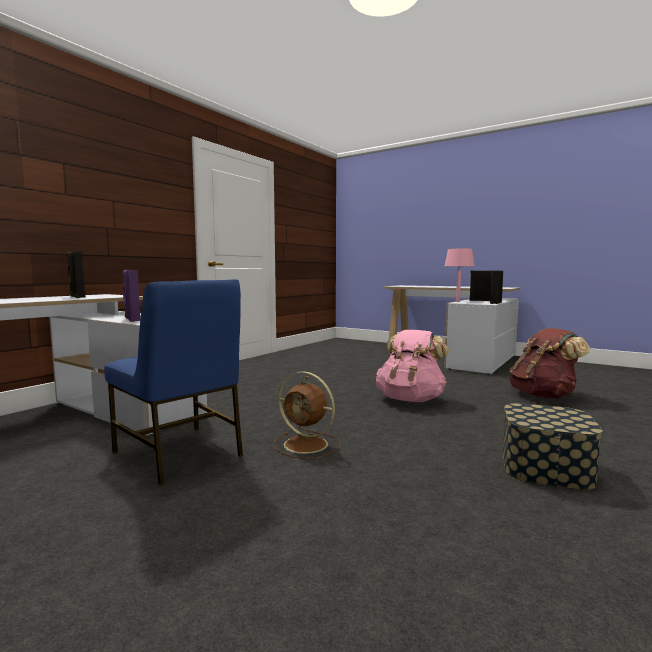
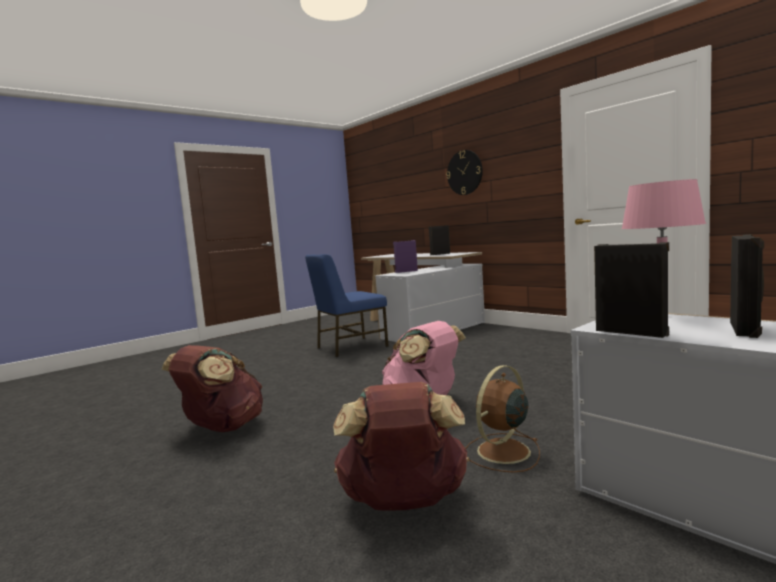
camera: 105 degrees right, 0 degrees up
(71, 177) = (464, 172): none -> wall clock
(307, 445) = (337, 368): brown fan -> brown fan (502, 452)
(546, 468) = (222, 428): storage box -> brown backpack

